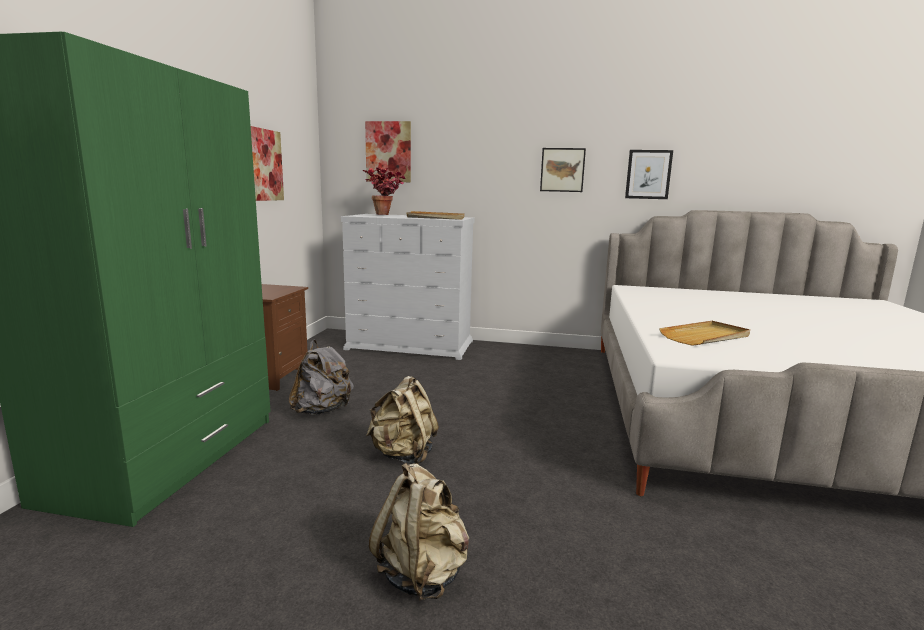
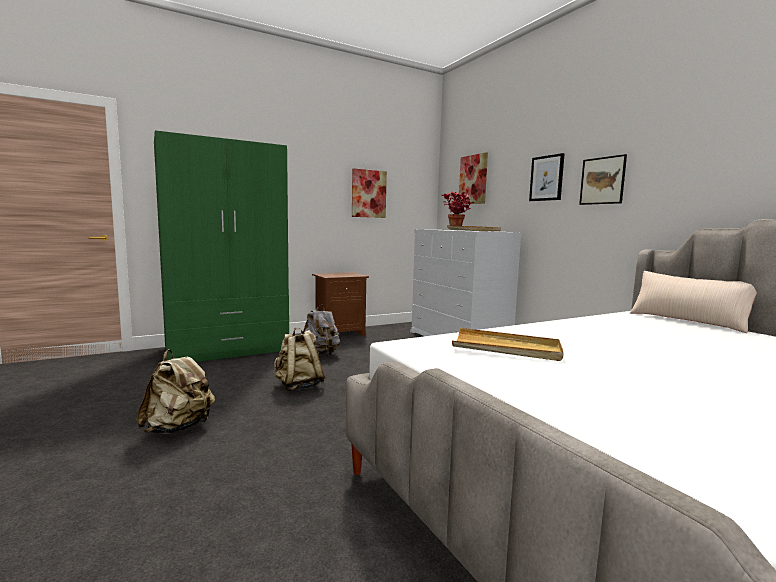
camera: 50 degrees right, 5 degrees down
(648, 174) = (702, 176): picture -> picture (546, 178)
(660, 288) = (687, 321): none -> beige pillow

